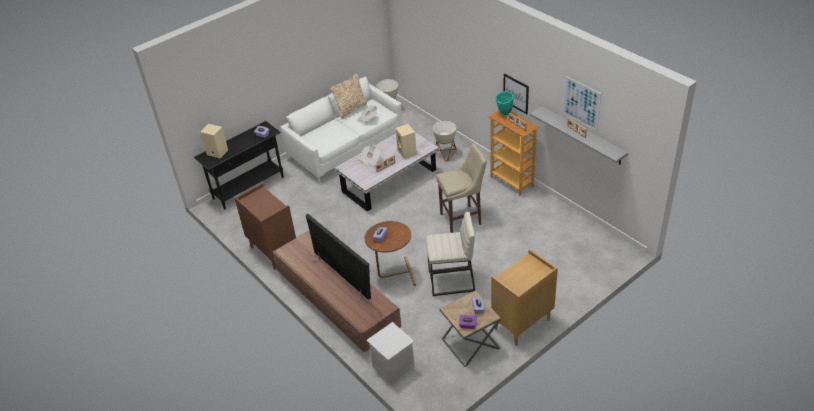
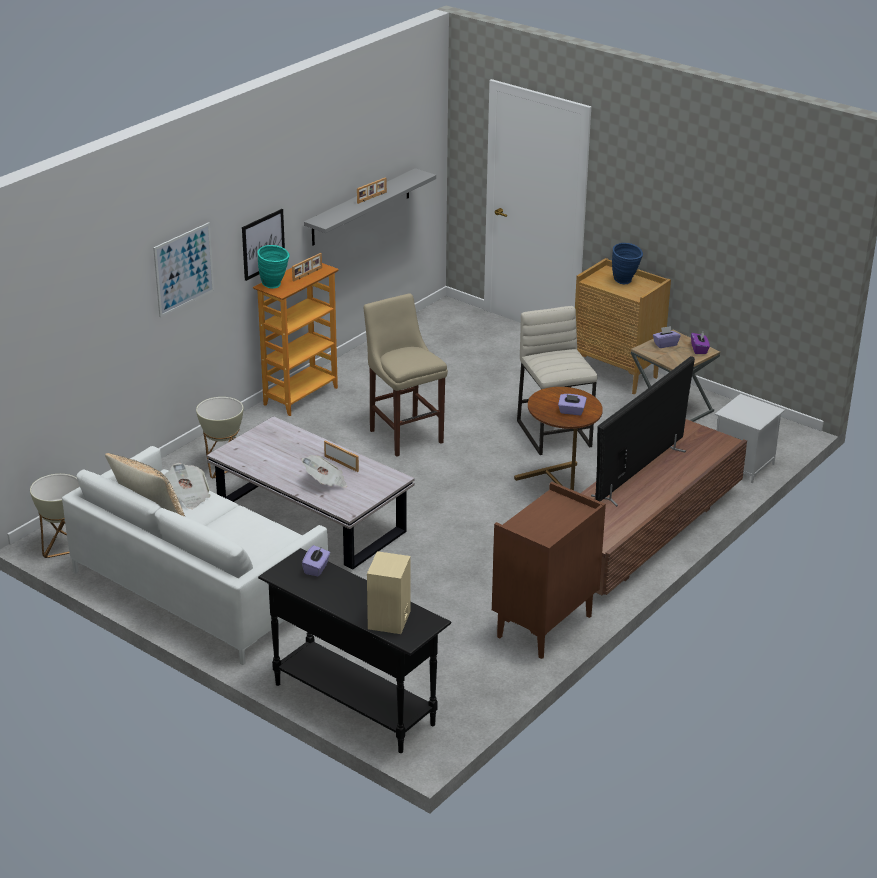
camera: 105 degrees left, 10 degrees down
(407, 152) = (293, 445): beige speaker -> none
(525, 276) = (625, 282): none -> blue vase
(581, 103) = (355, 156): picture -> picture (184, 269)

